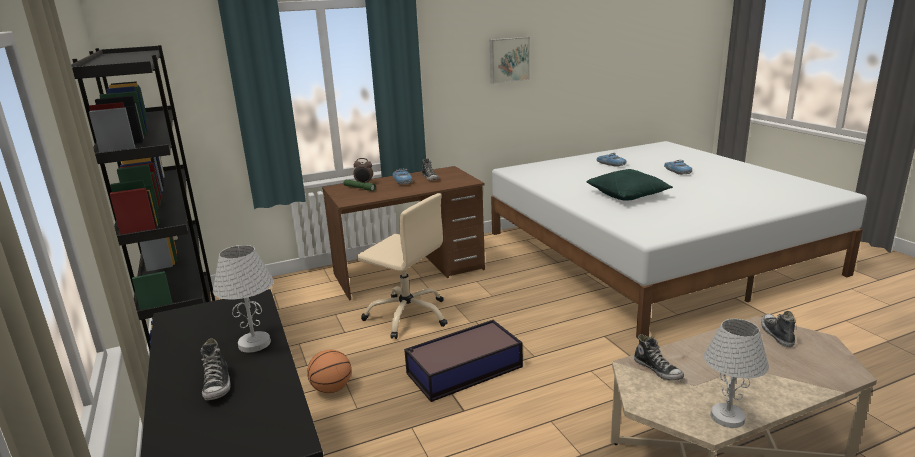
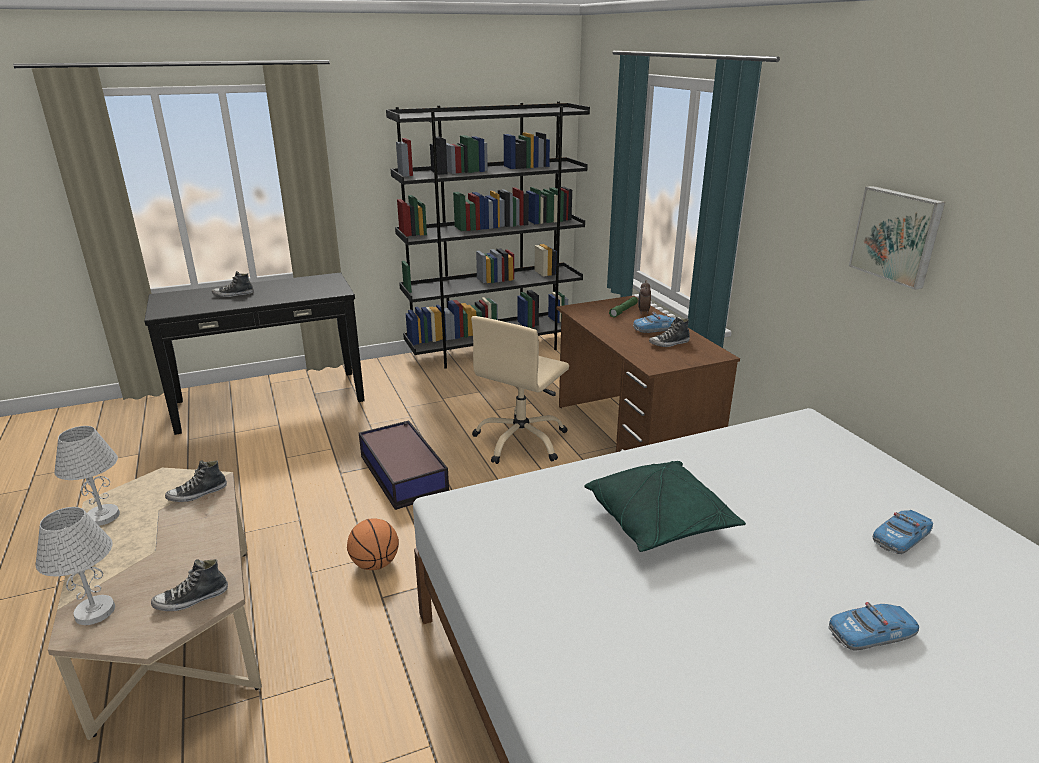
camera: 90 degrees right, 5 degrees up
(255, 343) = (273, 297): white table lamp -> white table lamp (95, 612)
(332, 389) = (401, 412): basketball -> basketball (375, 564)
(776, 334) = (191, 599): shoe -> shoe turned 150 degrees clockwise

